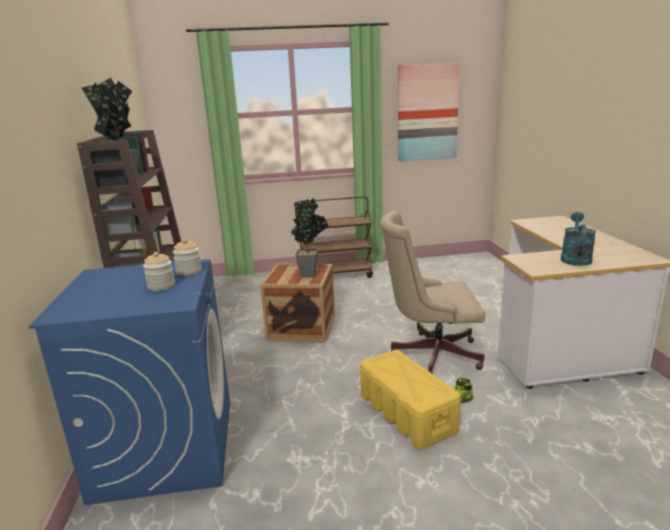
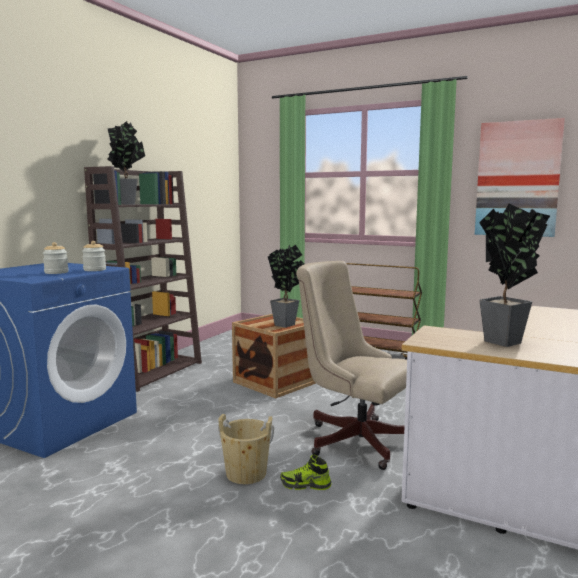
camera: 35 degrees right, 10 degrees down
(407, 413) = (246, 473): yellow storage box -> beige bucket
(575, 258) = (505, 343): turquoise watering can -> potted plant

